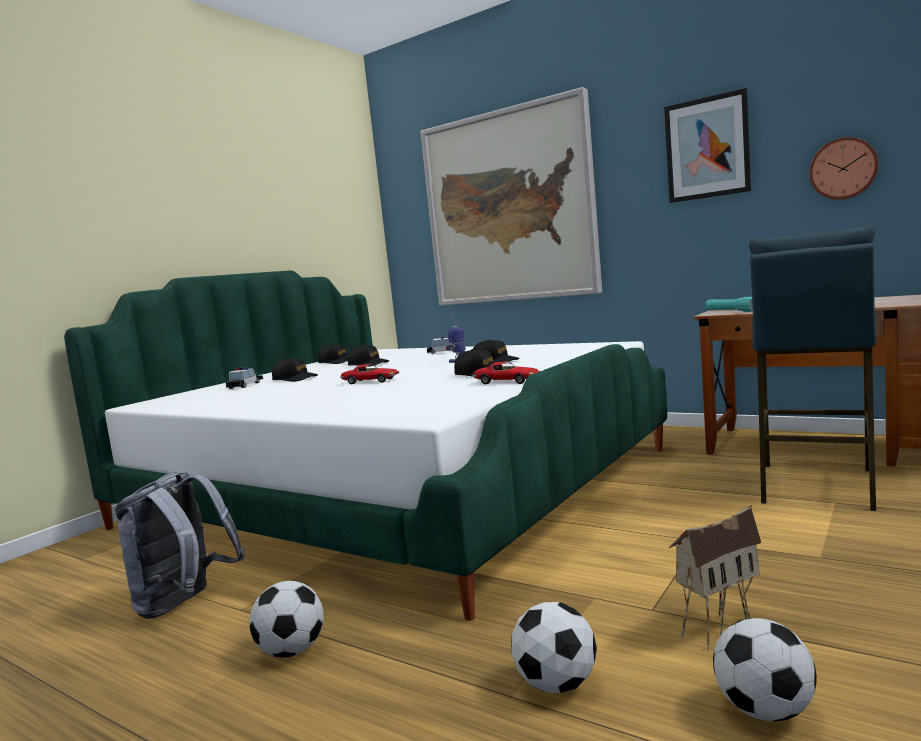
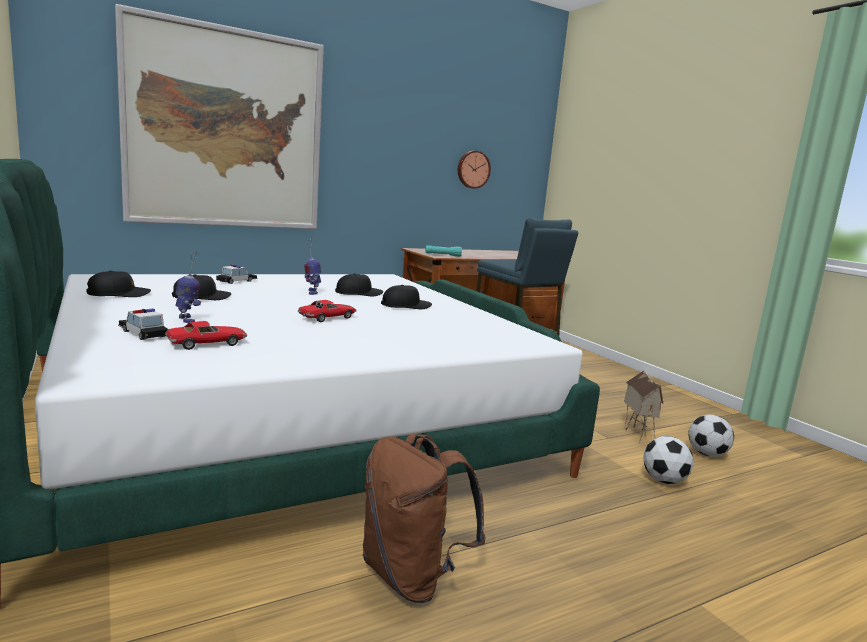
camera: 65 degrees left, 5 degrees up
(185, 604) = (412, 576): grey backpack -> brown backpack
(291, 651) = (563, 542): football -> none
(295, 379) = (188, 320): black cap -> toy robot
(507, 382) = (462, 312): toy car -> toy car (207, 344)
(707, 148) = (403, 131): picture -> none

